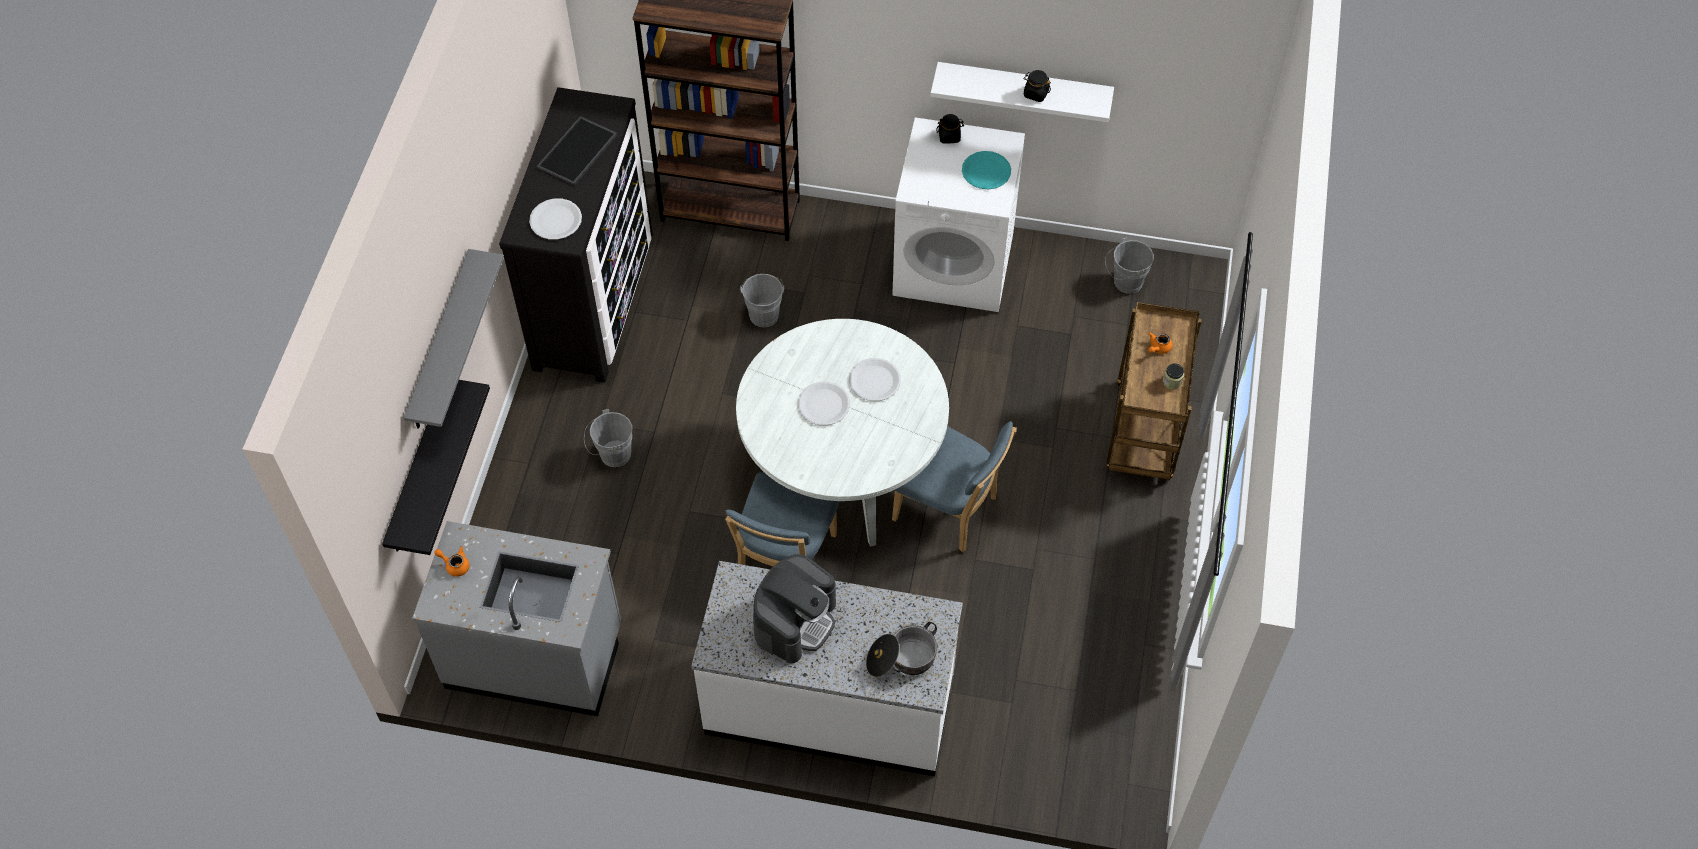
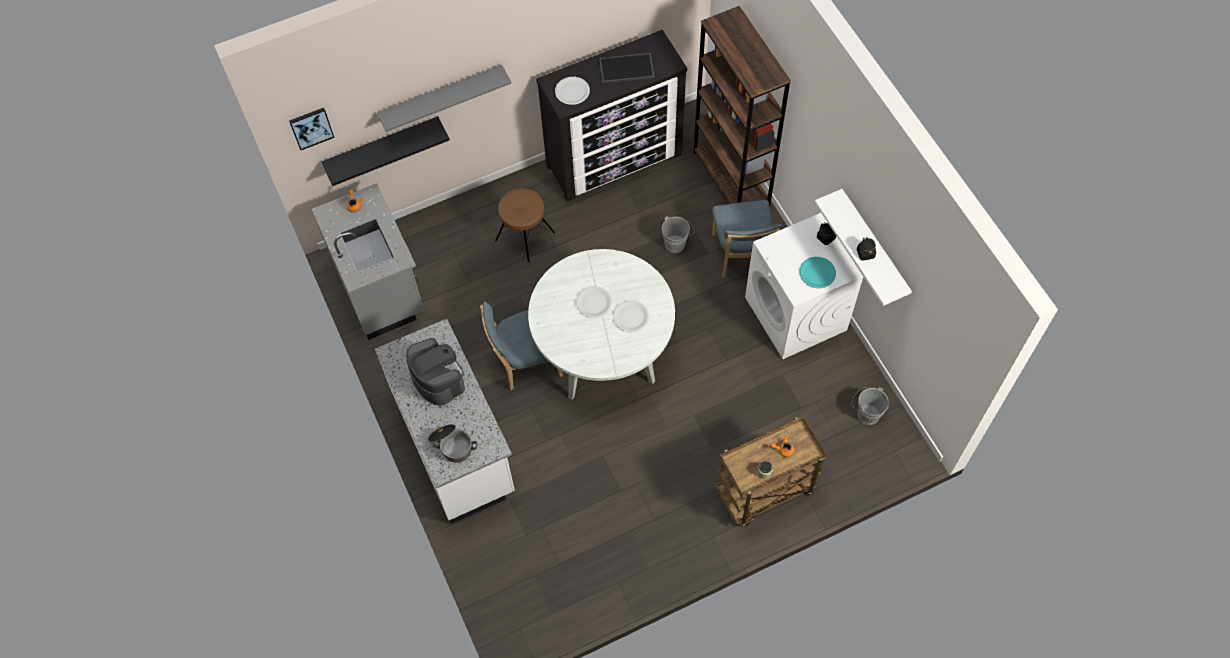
camera: 55 degrees right, 5 degrees up
(364, 495) = (311, 127): none -> picture
(612, 455) = (525, 237): grey bucket -> brown stool
(795, 620) = (437, 378): coffee machine -> coffee machine turned 120 degrees counterclockwise
(949, 511) = (624, 422): blue chair -> blue chair (741, 255)

